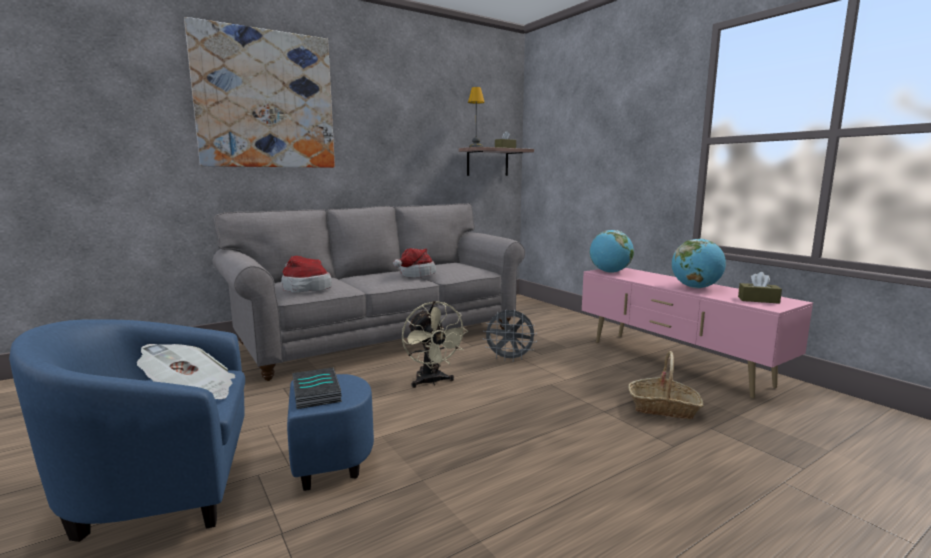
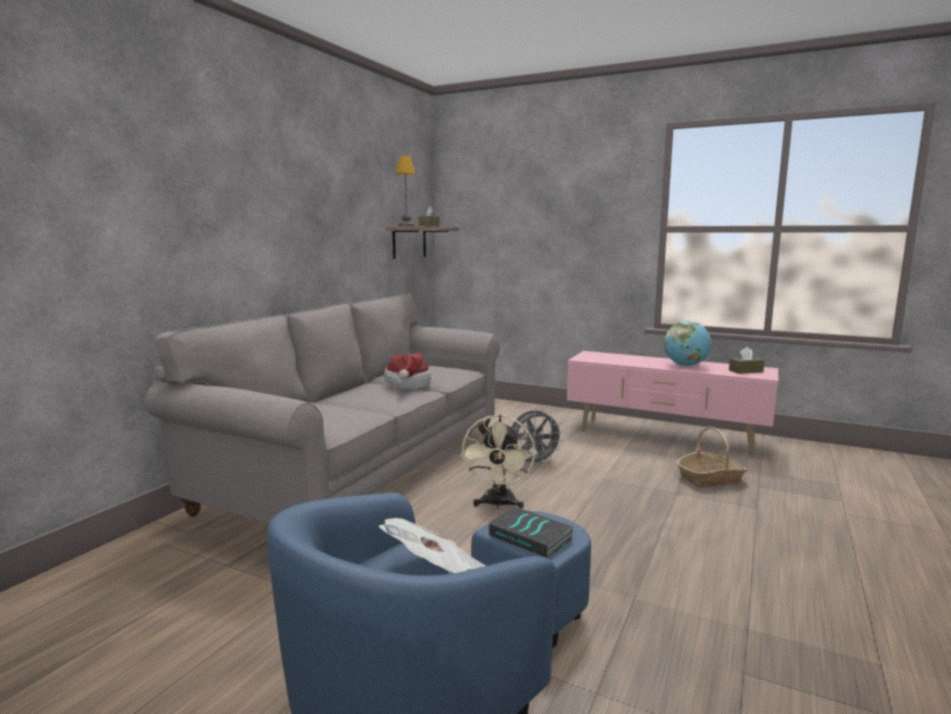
camera: 30 degrees left, 0 degrees up
(265, 100) = (196, 166): picture -> none
(304, 288) = (324, 421): hat -> none
(431, 382) = (498, 504): beige fan -> beige fan turned 60 degrees clockwise
(610, 272) = (592, 358): globe -> none

